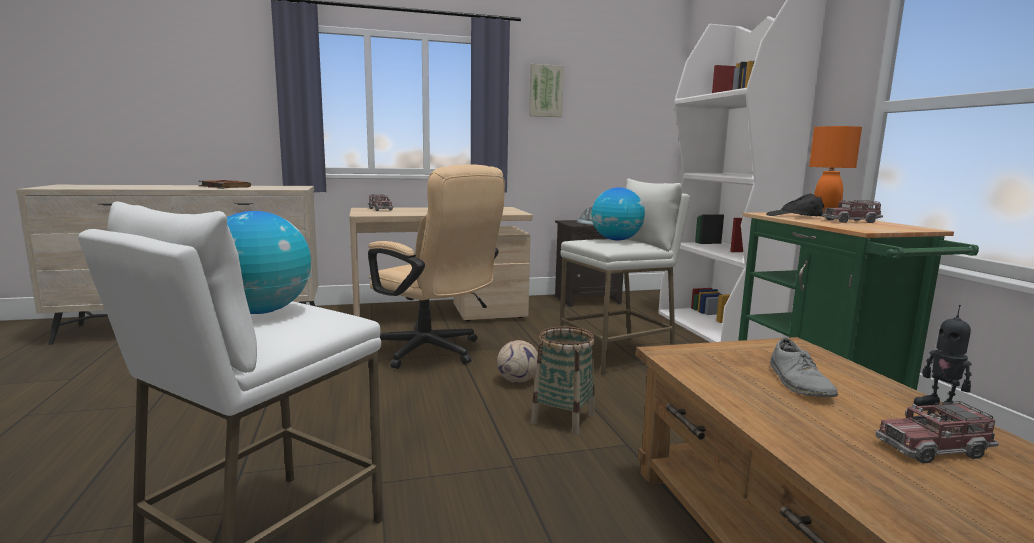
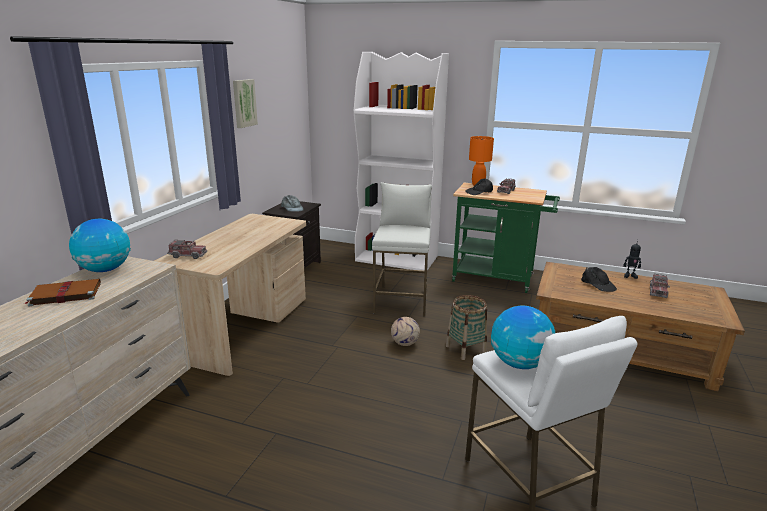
camera: 55 degrees left, 10 degrees up
(433, 352) = (322, 355): beige office chair -> none
(616, 240) = (399, 228): globe -> globe (105, 270)
(799, 383) = (598, 284): grey shoe -> black cap

